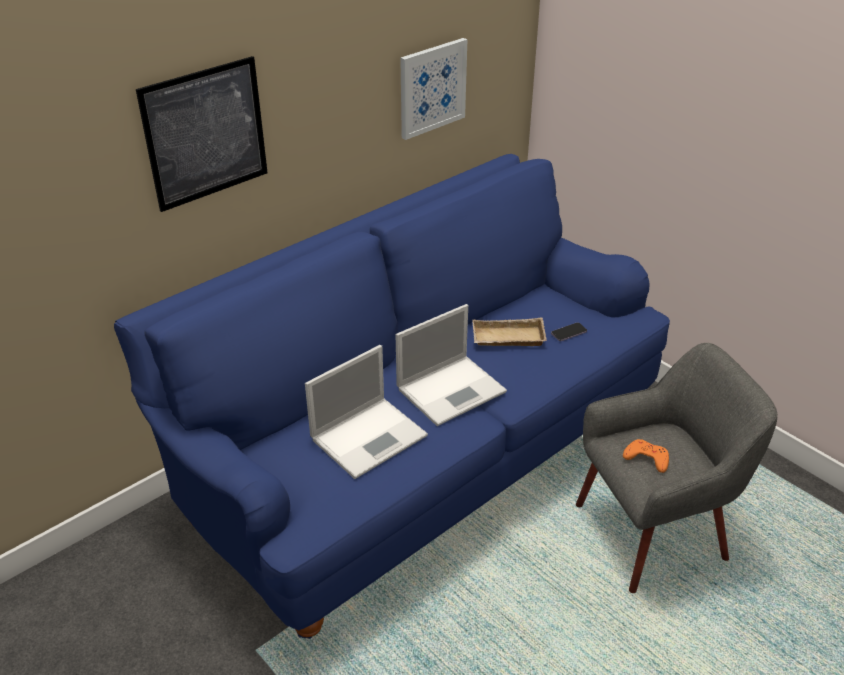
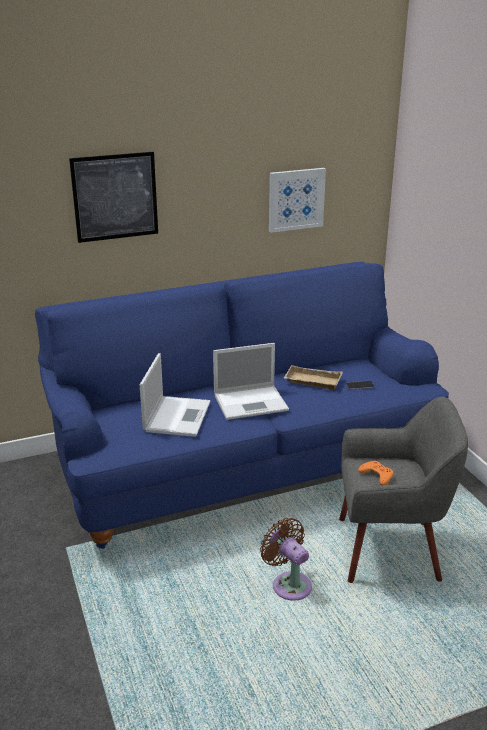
camera: 20 degrees right, 10 degrees down
(370, 436) = (177, 416): laptop -> laptop turned 60 degrees counterclockwise
(565, 616) = (289, 584): none -> brown fan

